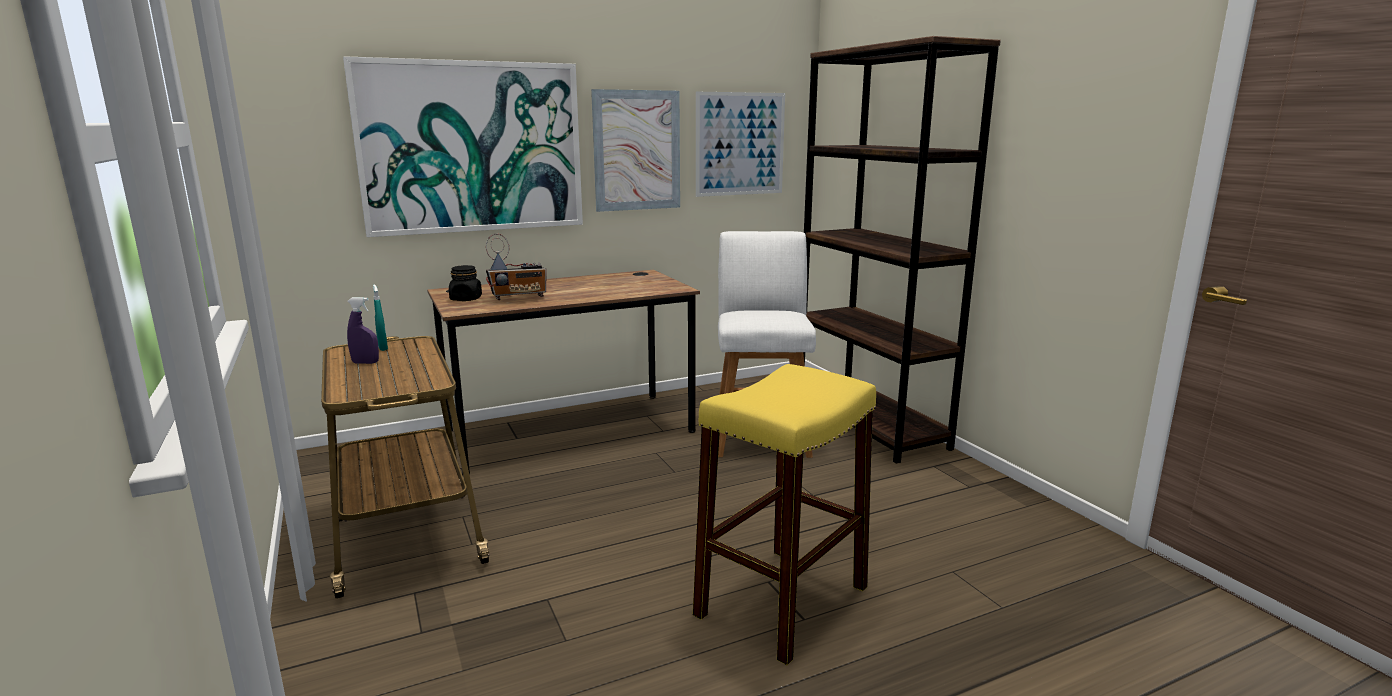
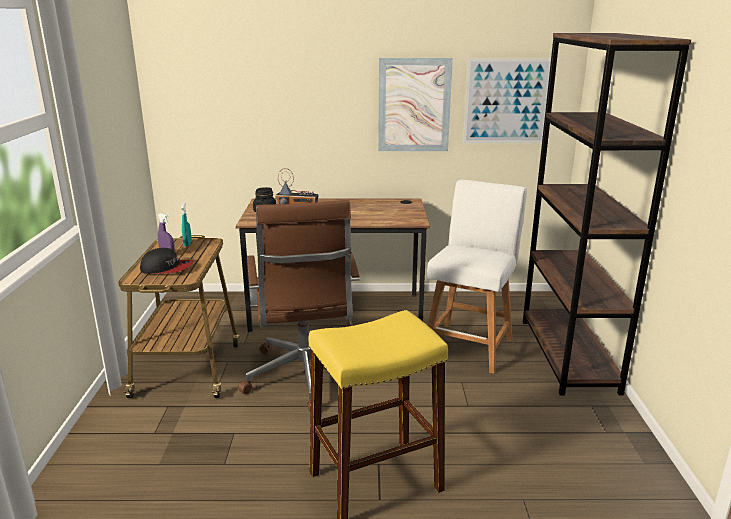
camera: 25 degrees right, 5 degrees up
(385, 377) = (167, 268): none -> cap
(472, 147) = (287, 101): picture -> none
(591, 510) = (305, 377): none -> brown office chair

